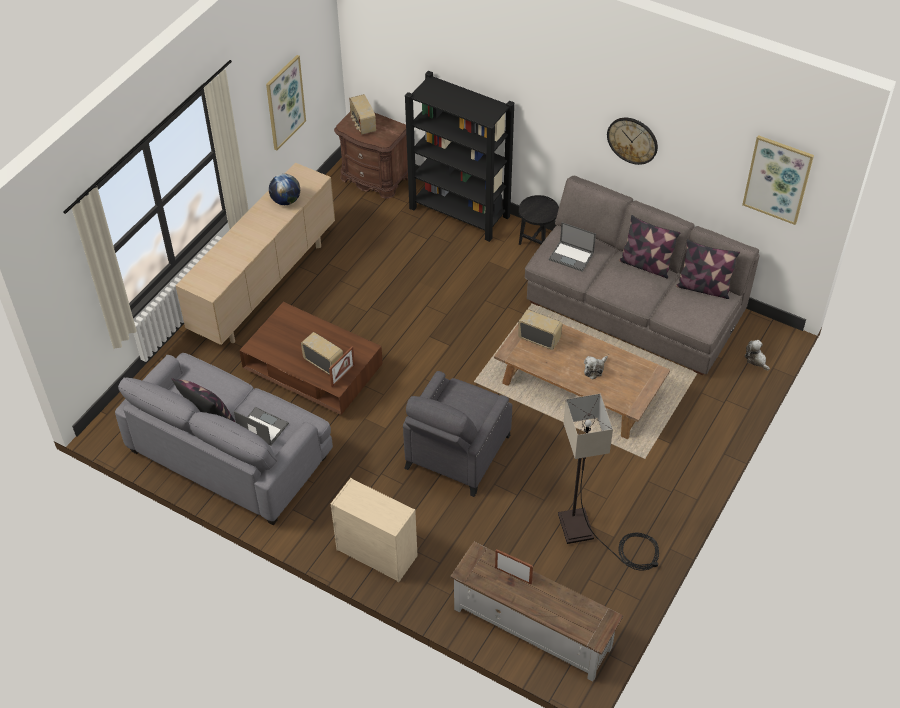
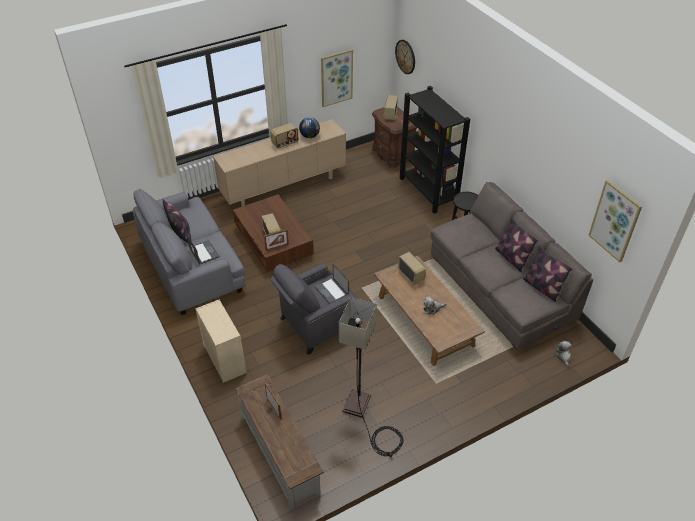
camera: 30 degrees right, 5 degrees down
(260, 225) = (285, 143): none -> radio
(572, 256) = (465, 233): laptop -> laptop (332, 291)
(632, 140) = (531, 164): wall clock -> wall clock (405, 56)

